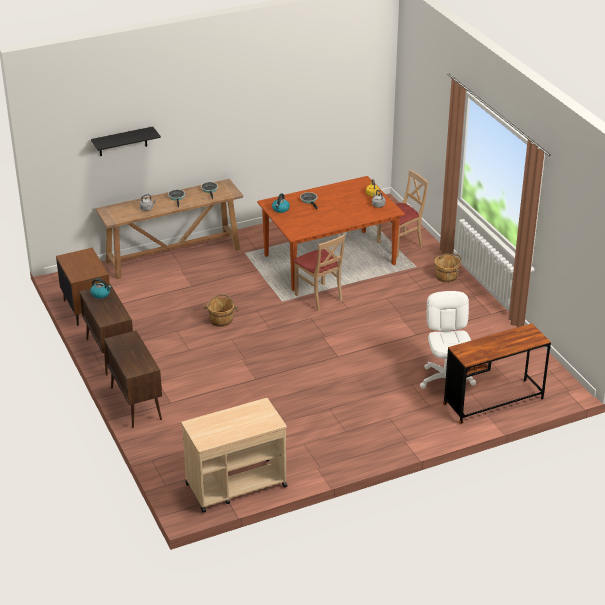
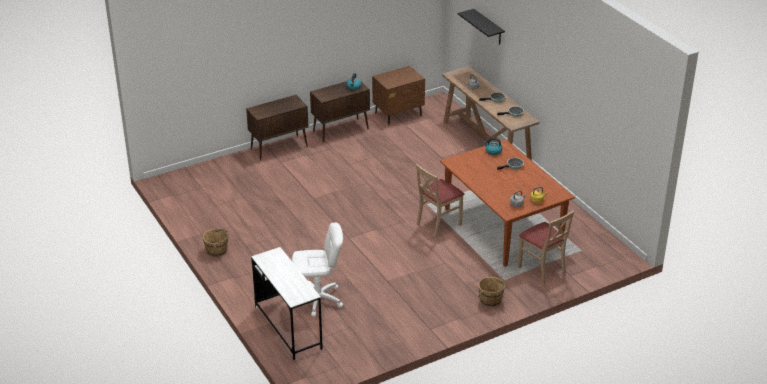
camera: 85 degrees right, 0 degrees up
(221, 320) = (393, 176): brown bucket -> brown bucket (217, 250)
(235, 485) = (184, 198): beige cart -> none
(493, 402) = (288, 328): brown desk -> white desk

